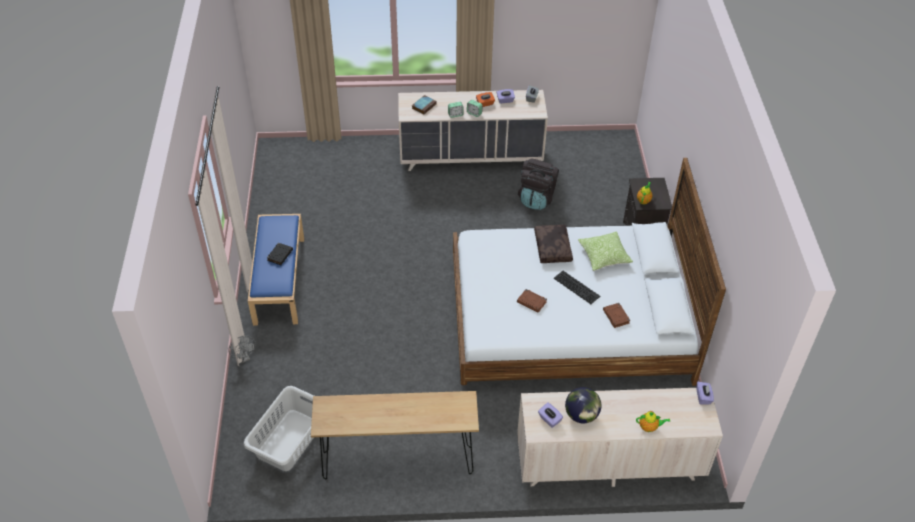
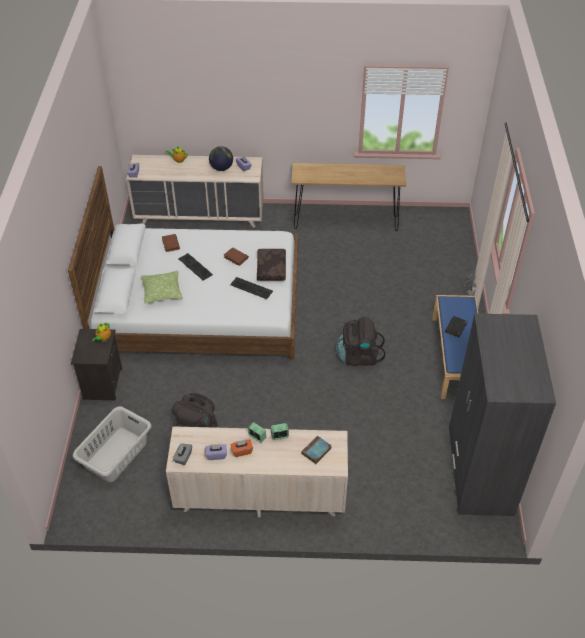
camera: 175 degrees left, 0 degrees up
(281, 181) = (479, 472): none -> grey wardrobe
(288, 440) = (424, 238): grey laundry basket -> grey laundry basket (116, 454)
(384, 275) = (358, 356): none -> black backpack
(505, 263) = (252, 287): none -> keyboard
(553, 248) = (205, 300): brown pillow -> brown pillow (270, 268)

